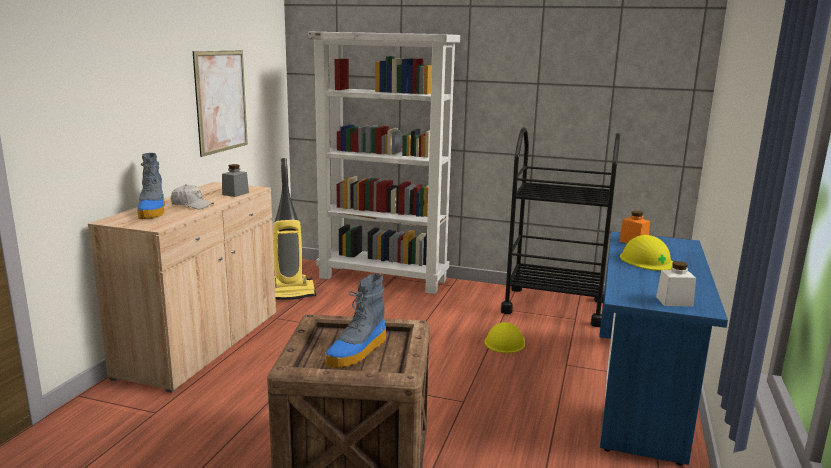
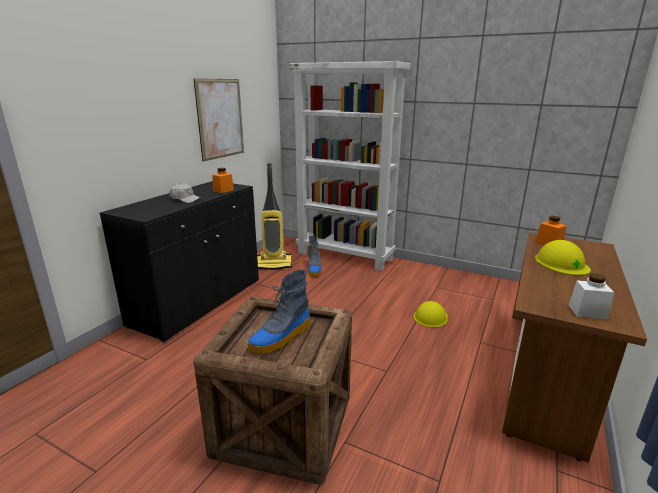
camera: 10 degrees right, 5 degrees up
(152, 211) = (153, 204): boot -> boot (314, 270)
(201, 344) = (198, 302): beige cabinet -> black cabinet
(235, 193) = (223, 190): grey jar -> orange jar
(554, 306) = (476, 287): black cart -> none
(641, 392) = (545, 376): blue desk -> brown desk

